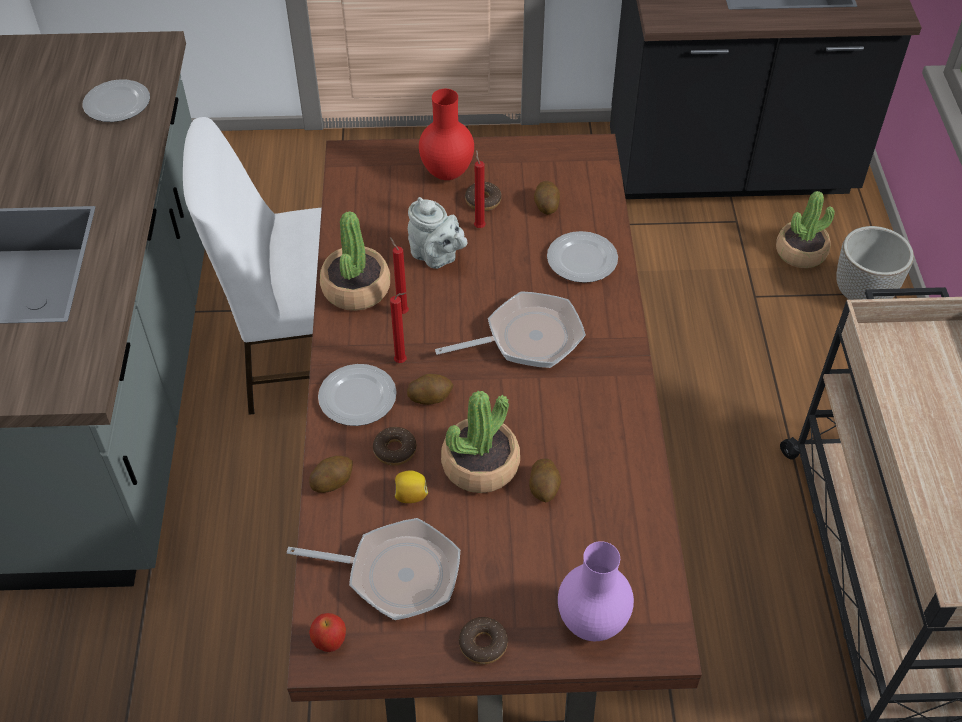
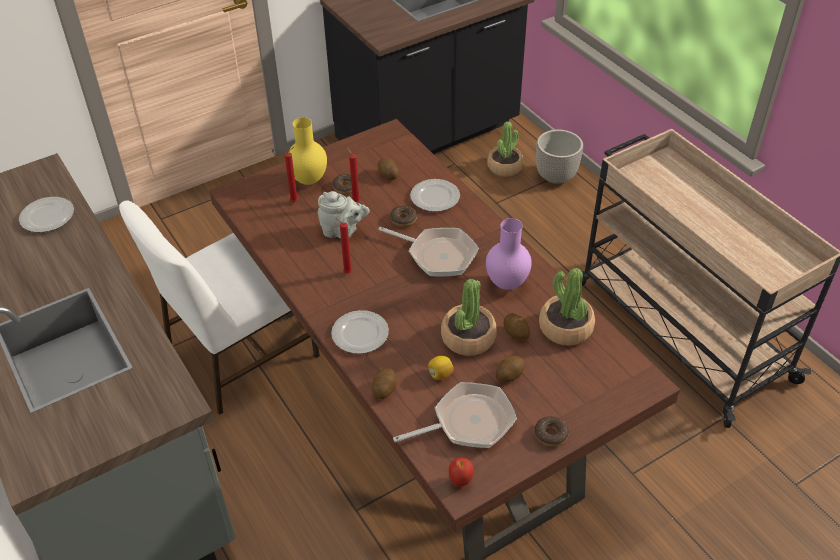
camera: 30 degrees left, 5 degrees down
(356, 288) = (305, 271): potted plant -> potted plant (565, 328)
(395, 450) = (409, 353): donut -> donut (403, 219)
(402, 362) = (371, 301): red candle -> red candle (296, 201)
(430, 397) = (406, 313): potato -> potato (509, 375)
(448, 173) = (309, 179): red vase -> yellow vase
(527, 338) = (438, 255): frying pan -> frying pan turned 75 degrees clockwise
(591, 625) = (602, 393): purple vase -> purple vase (507, 284)

